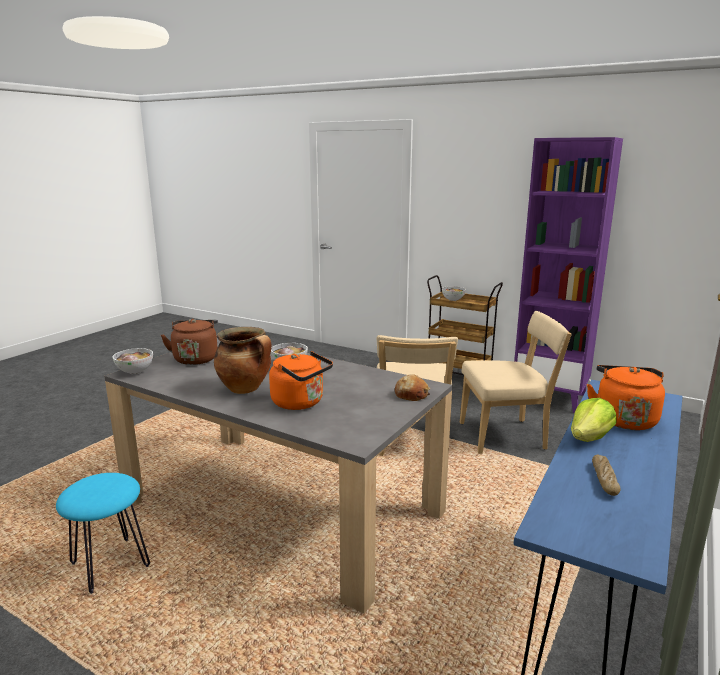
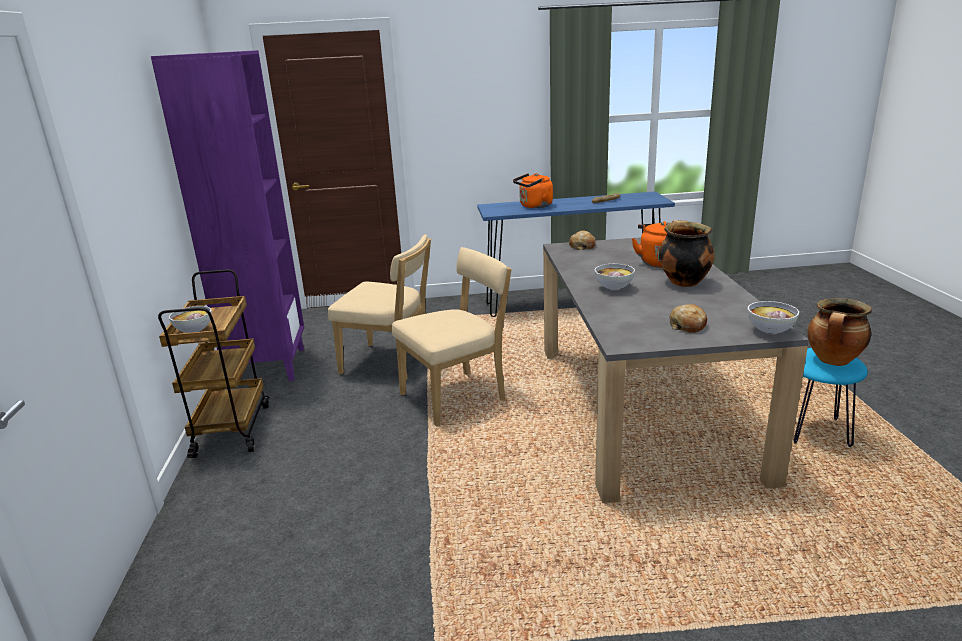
camera: 125 degrees left, 5 degrees up
(91, 485) = (834, 361): none -> cooking pot
(195, 358) = (688, 326): brown kettle -> bread
(506, 436) = (390, 363): beige chair -> beige chair turned 150 degrees clockwise
(590, 438) = (571, 207): lettuce -> none

